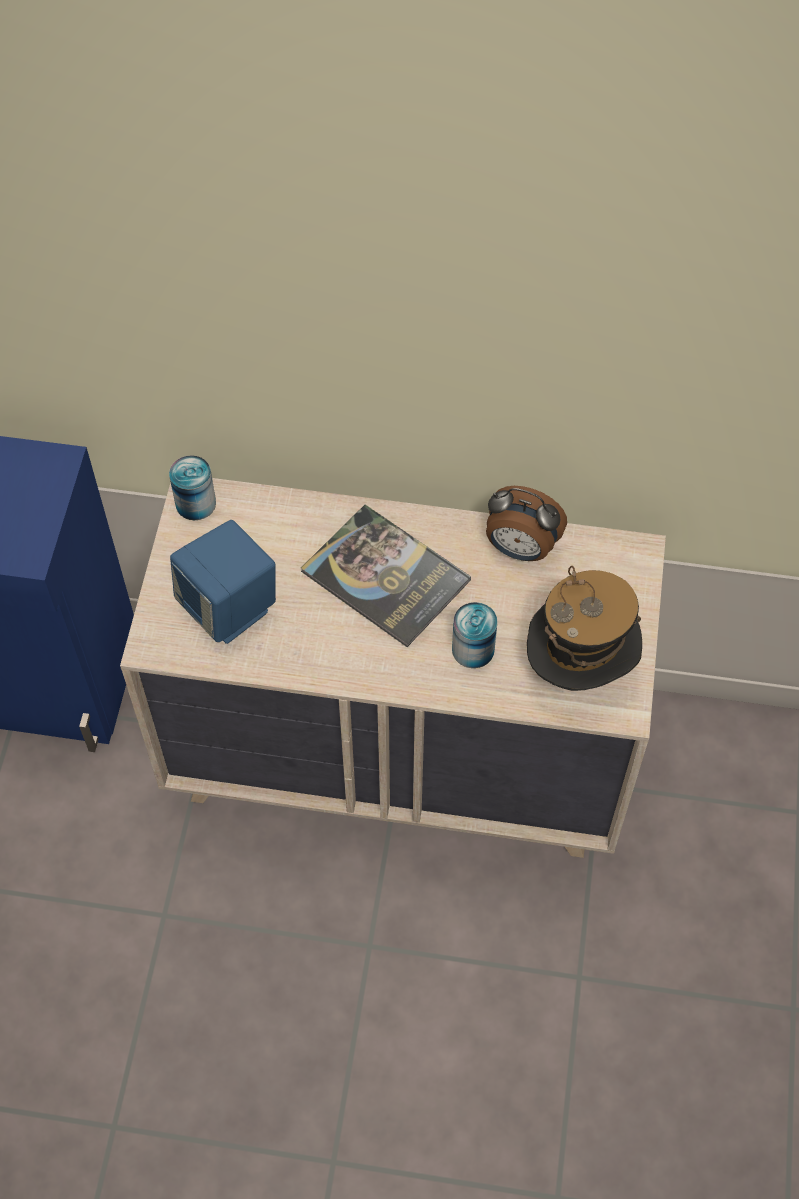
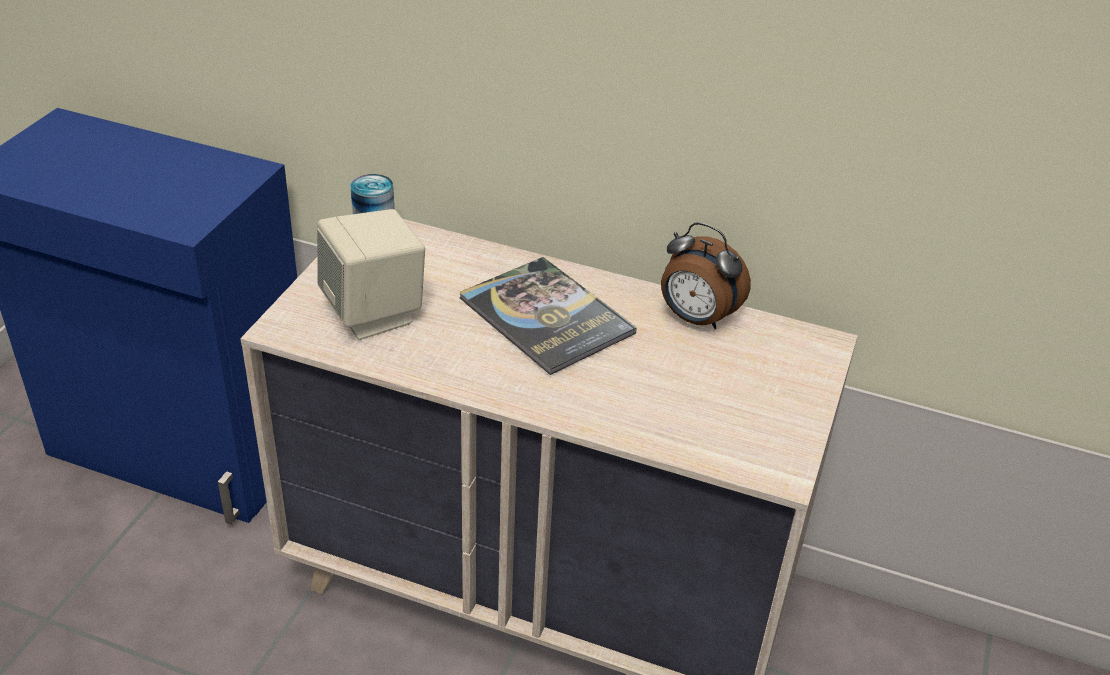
camera: 10 degrees right, 20 degrees down
(230, 608) = (374, 313): blue speaker -> beige speaker
(473, 649) = (622, 390): can -> none
(579, 671) = (737, 429): hat -> none

